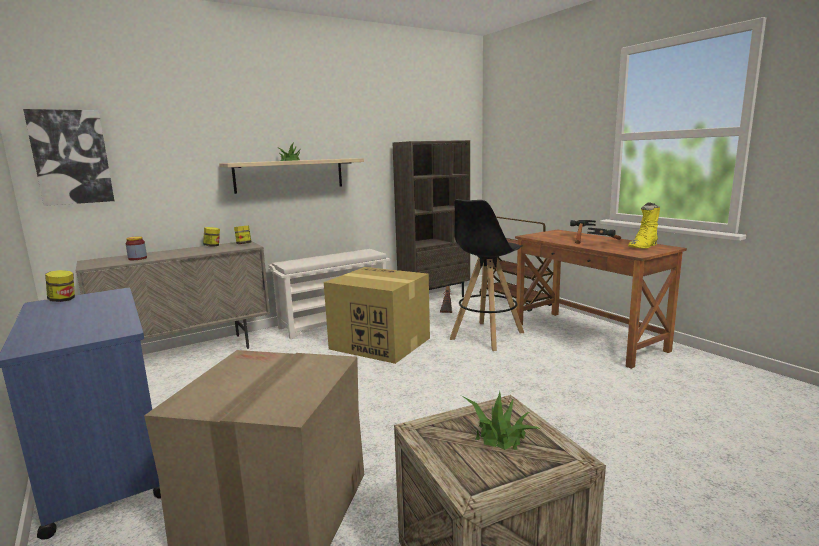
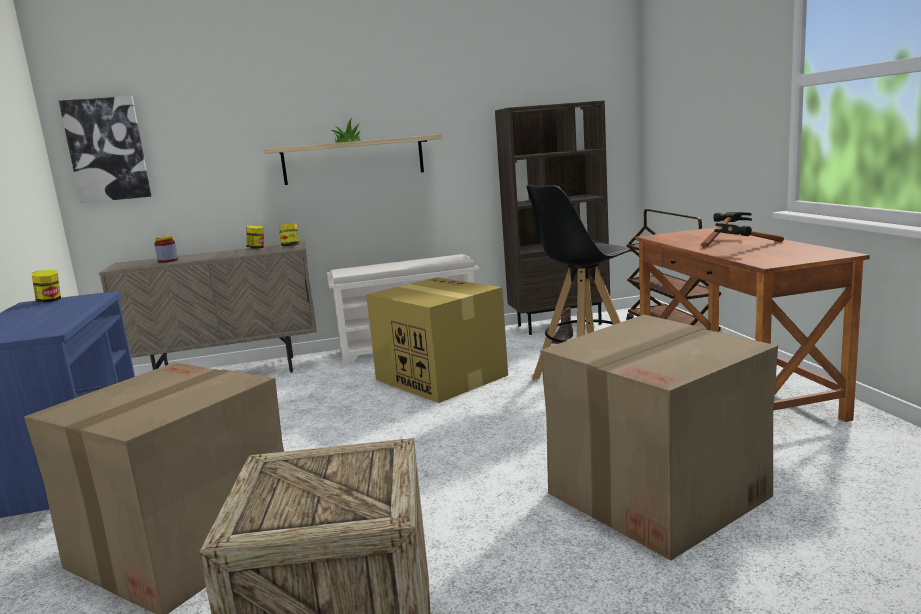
camera: 20 degrees right, 0 degrees up
(499, 435) = (340, 480): potted plant -> none
(604, 413) = (658, 494): none -> cardboard box
(643, 246) = (799, 252): yellow boot -> none

